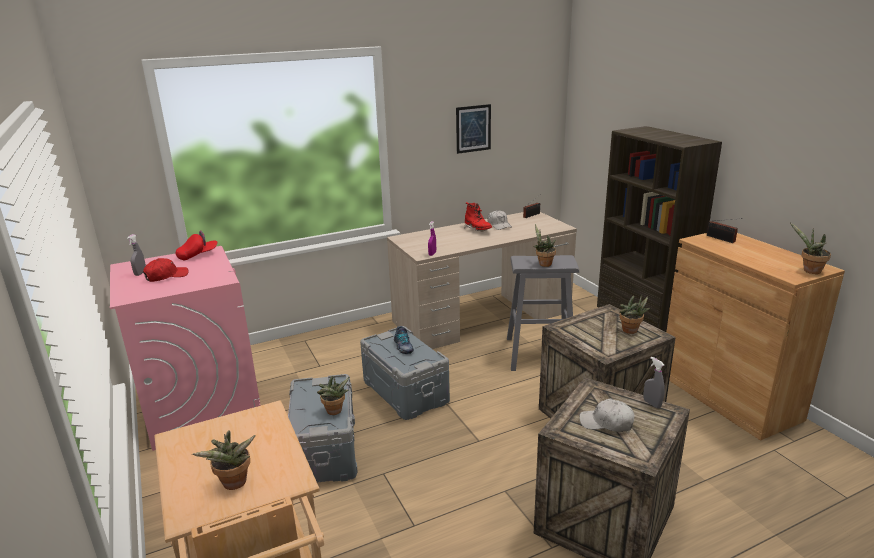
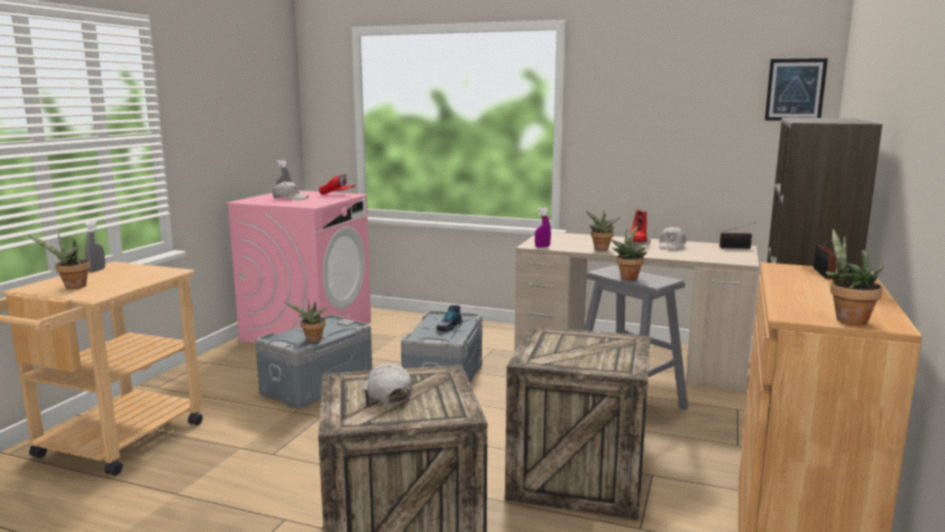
camera: 45 degrees right, 10 degrees down
(166, 276) = (290, 198): red cap -> white cap
(473, 128) = (678, 124): picture -> picture (795, 90)
(631, 331) = (608, 358): potted plant -> potted plant (600, 249)
(652, 404) = (463, 402): grey spray bottle -> grey spray bottle (97, 270)

